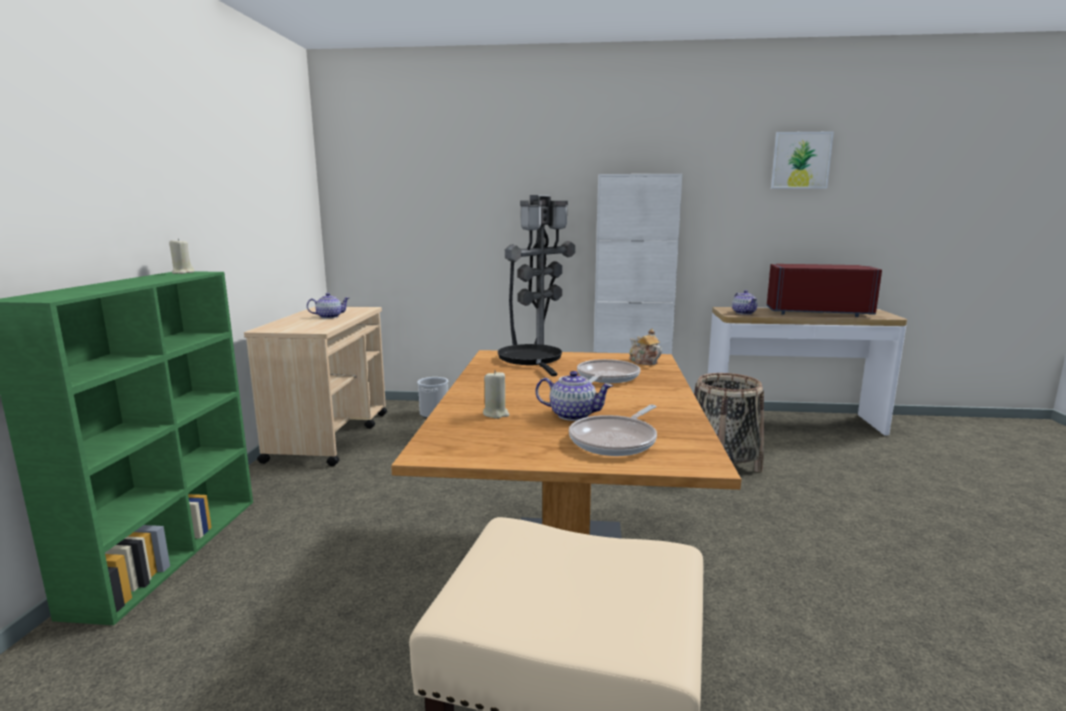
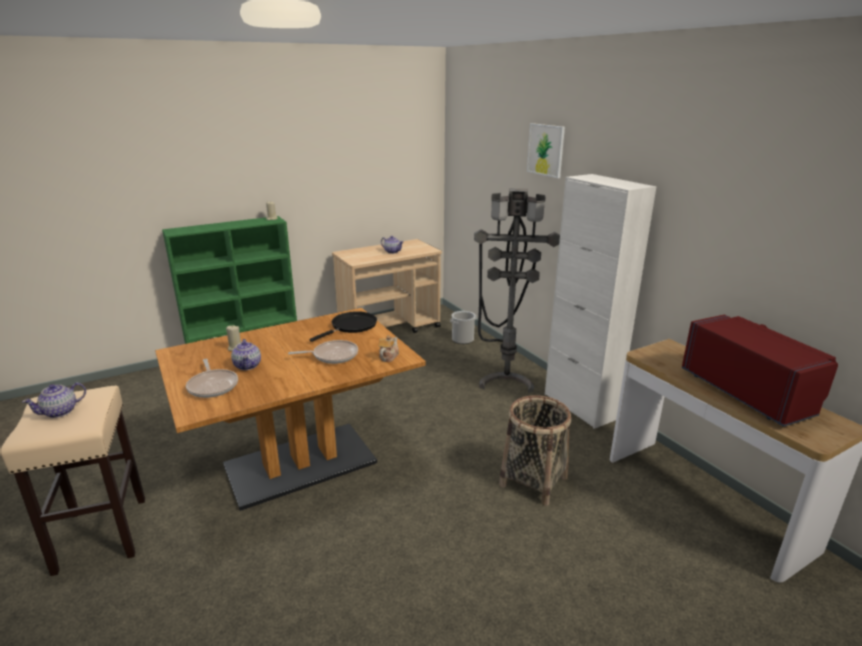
camera: 55 degrees right, 10 degrees up
(616, 440) = (213, 385): frying pan -> frying pan turned 120 degrees counterclockwise
(744, 313) = (661, 357): teapot -> teapot (60, 412)
(801, 160) = (800, 193): picture -> picture (546, 150)

